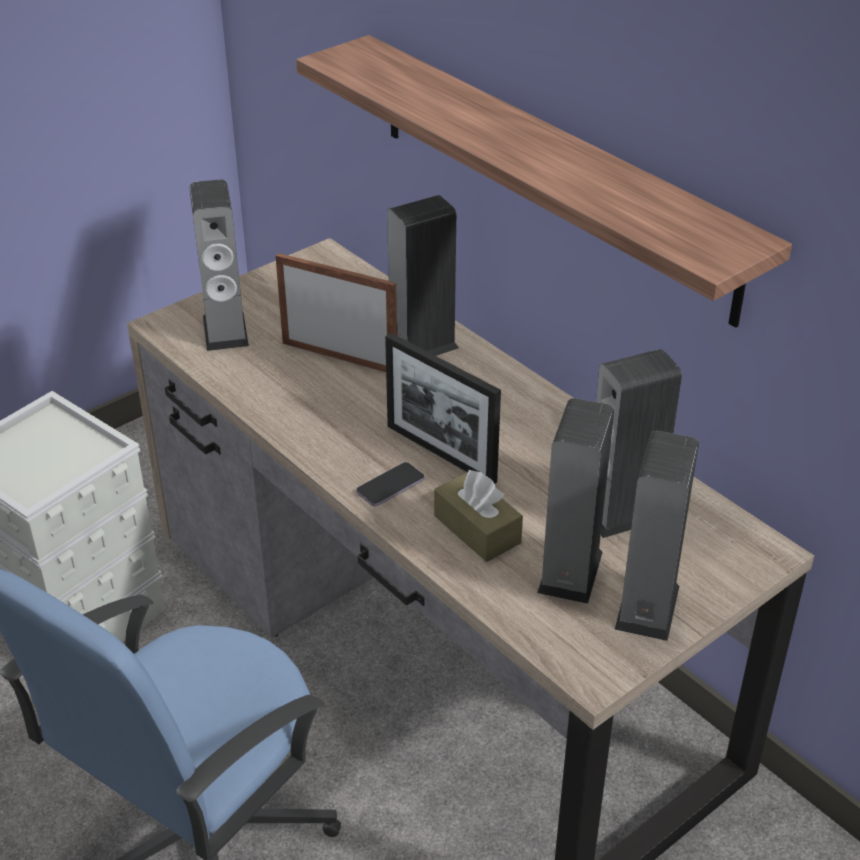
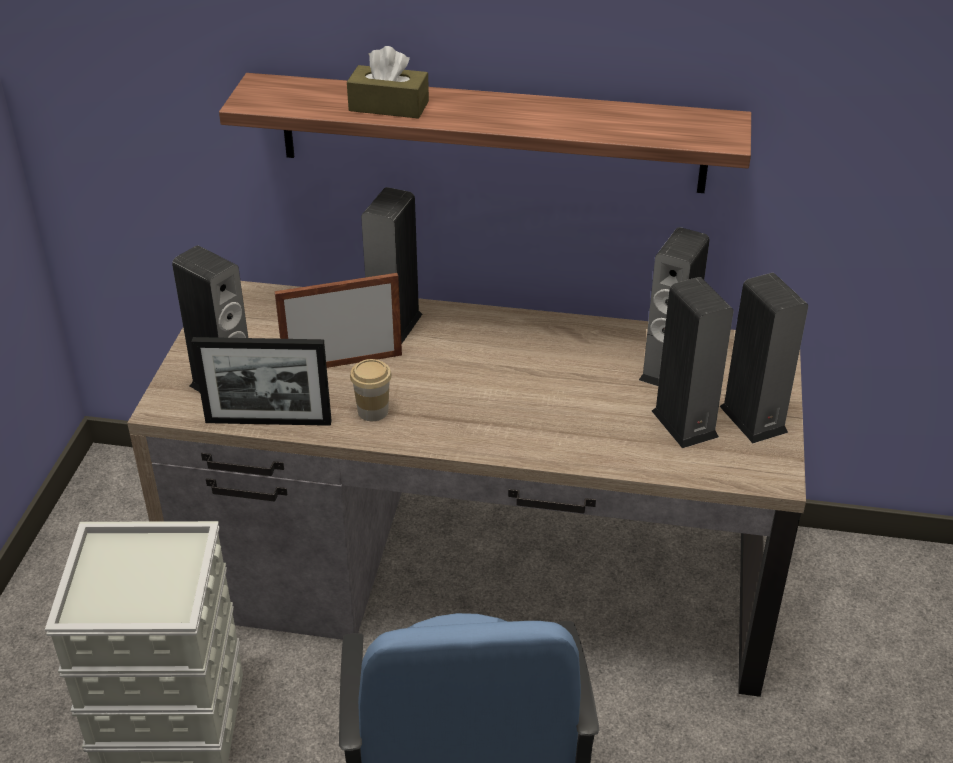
camera: 40 degrees left, 0 degrees up
(310, 409) = (373, 411): none -> cup
(390, 486) = (502, 433): phone -> none
(441, 453) = (506, 393): picture frame -> picture frame (268, 422)
(477, 529) = (595, 429): brown tissue box -> brown tissue box (388, 106)

